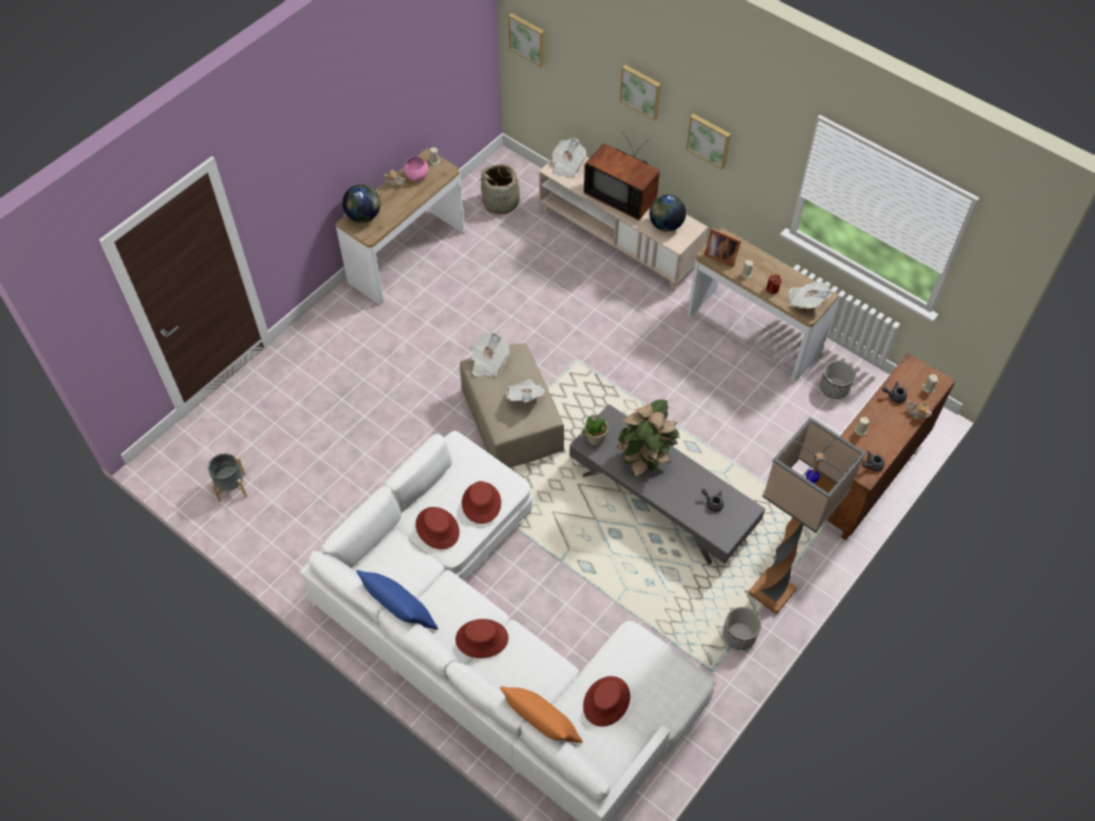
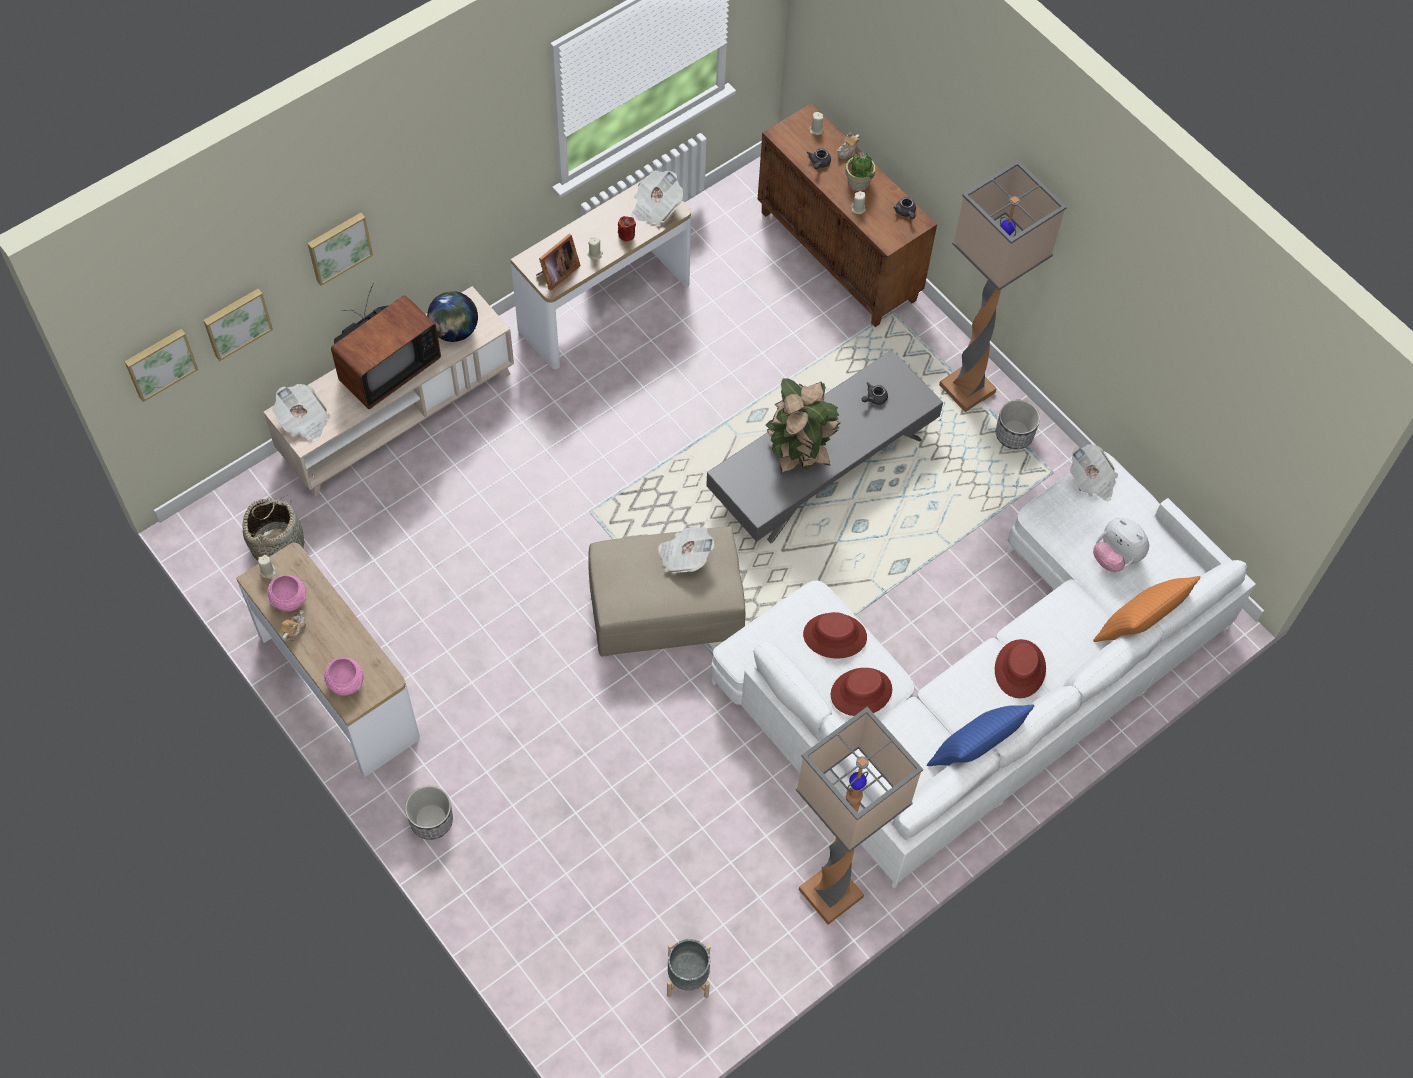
camera: 80 degrees left, 5 degrees up
(302, 564) = (830, 895): none -> floor lamp
(364, 216) = (346, 682): globe -> pink bowl
(488, 362) = (617, 589): newspaper -> newspaper (1091, 480)
(595, 438) = (754, 498): potted plant -> potted plant (858, 183)
(606, 701) = (1115, 557): red hat -> plush toy
(709, 140) = (440, 202): picture -> picture (236, 322)
(834, 388) = (709, 248): planter -> planter (431, 820)

